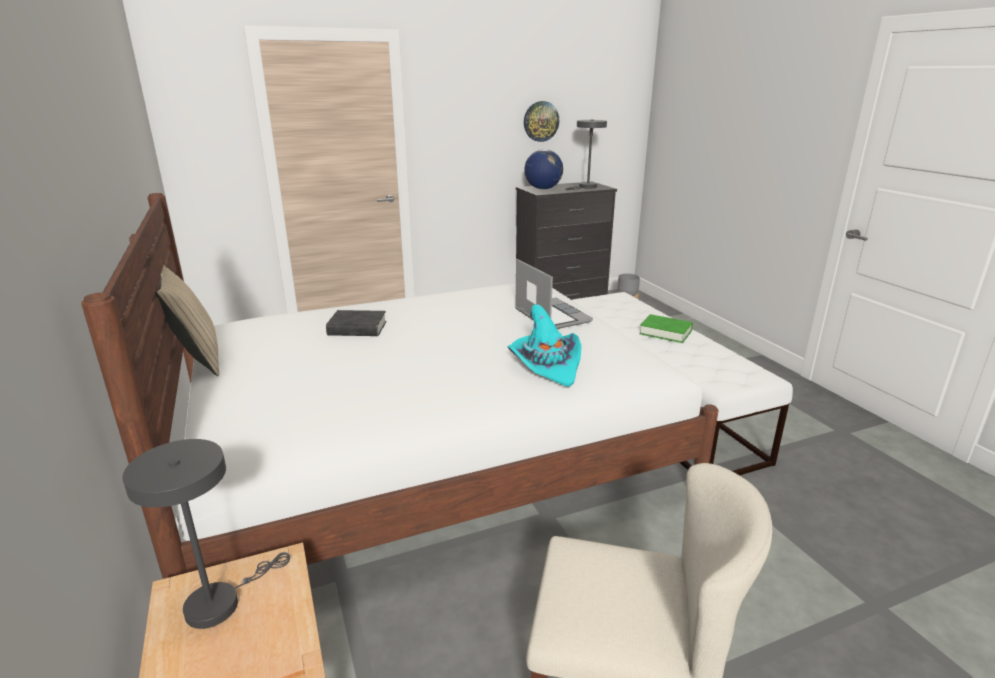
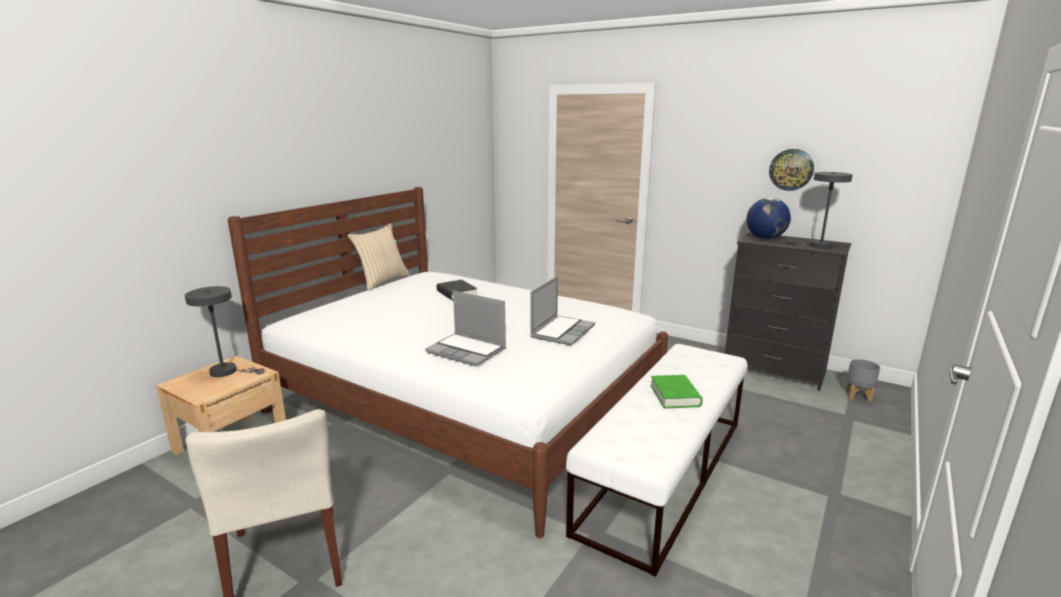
camera: 55 degrees right, 5 degrees down
(546, 365) = (467, 351): turquoise hat -> laptop

